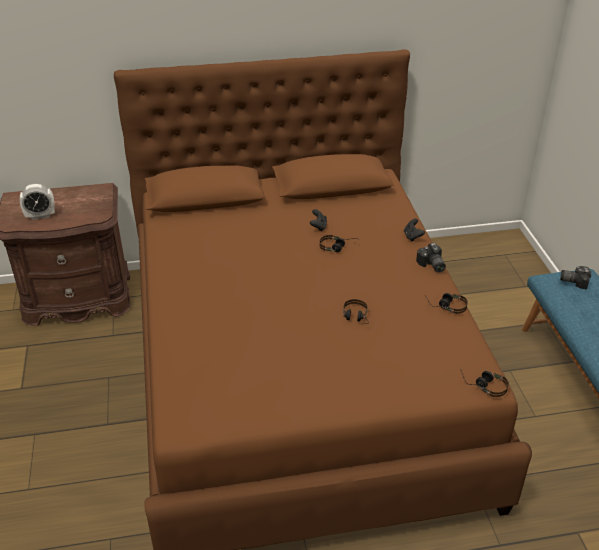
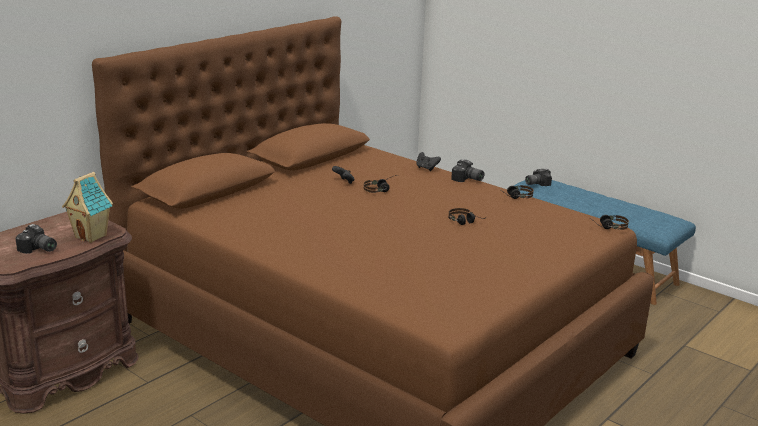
camera: 40 degrees left, 15 degrees down
(40, 215) = (38, 250): alarm clock -> camera
(83, 215) = (92, 236): none -> toy house

